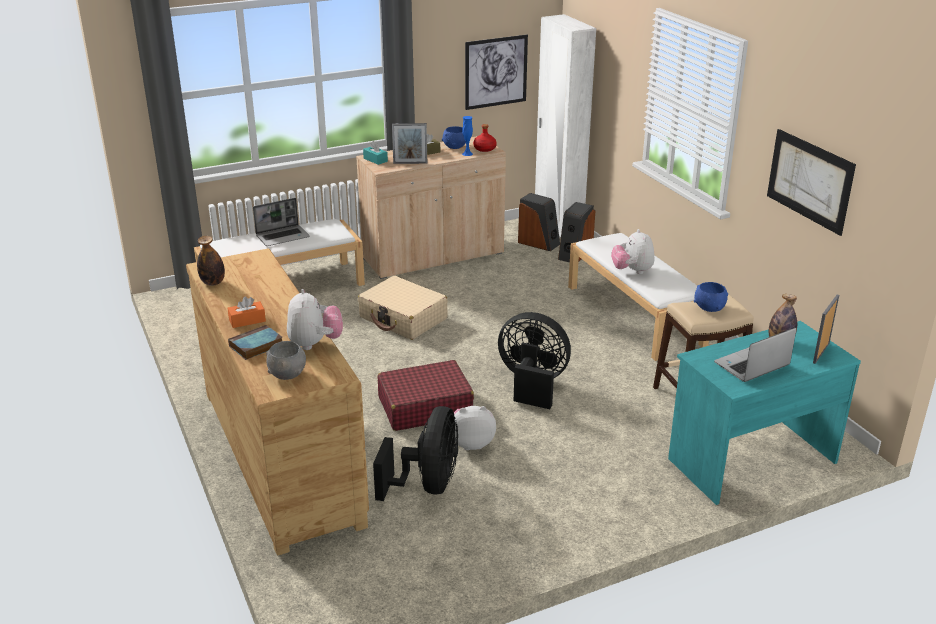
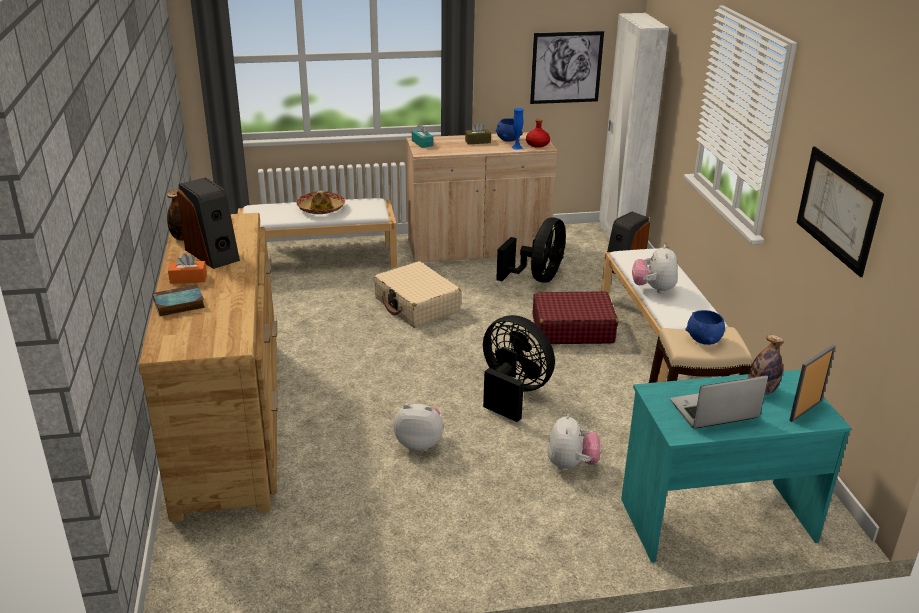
camera: 15 degrees right, 0 degrees up
(283, 236) = (321, 208): laptop -> hat
(288, 373) = (189, 337): grey bowl -> none
(315, 344) = (235, 311): plush toy -> plush toy (571, 464)
(410, 163) = (454, 150): picture frame -> none
(424, 407) = (391, 397): red suitcase -> red suitcase (572, 329)
(427, 485) = (352, 478): black fan -> black fan (537, 278)
(539, 243) = (591, 250): speaker -> speaker (213, 254)

